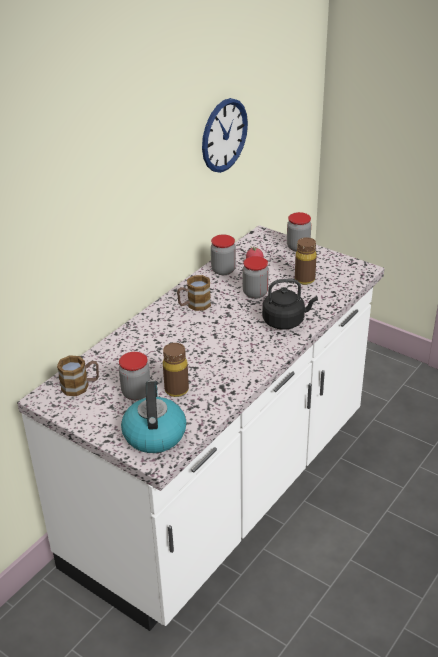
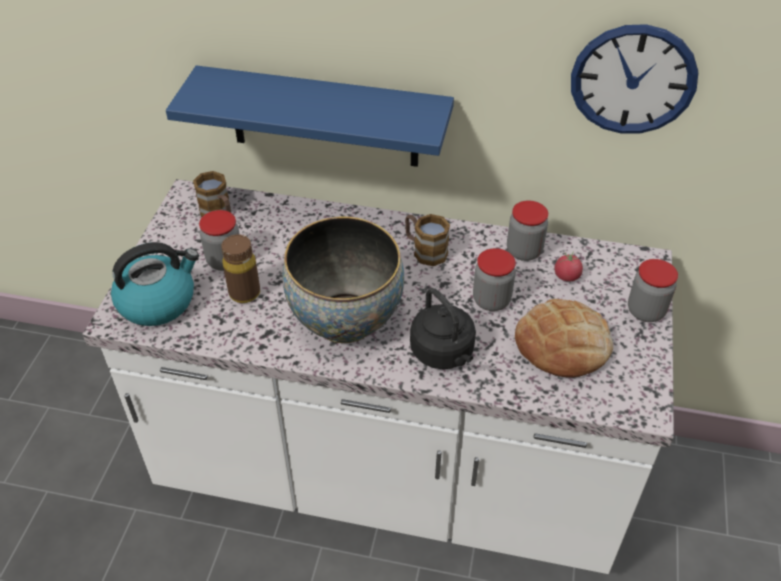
camera: 65 degrees right, 10 degrees up
(96, 270) = (324, 117): none -> blue shelf
(233, 351) = (345, 320): none -> bowl
(304, 279) = (563, 344): brown bottle -> bread

